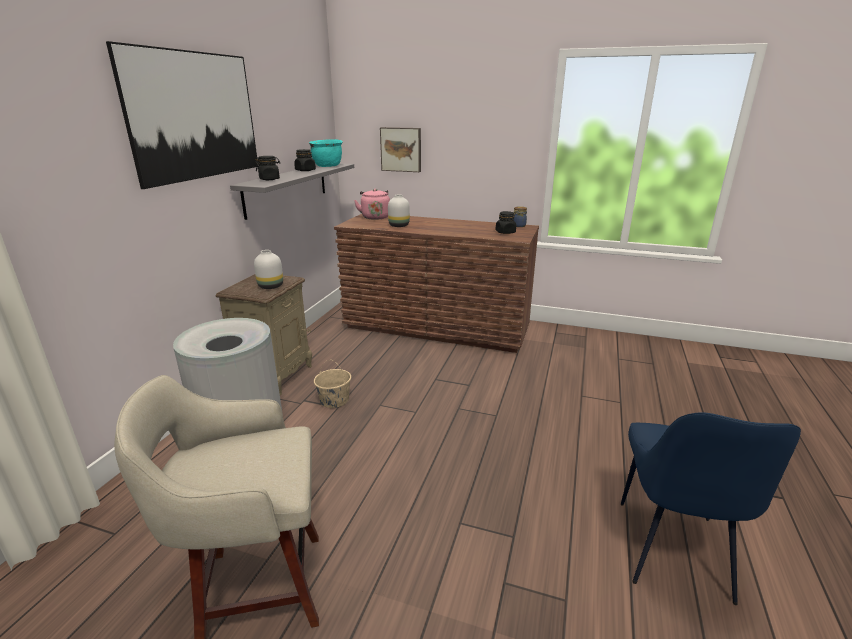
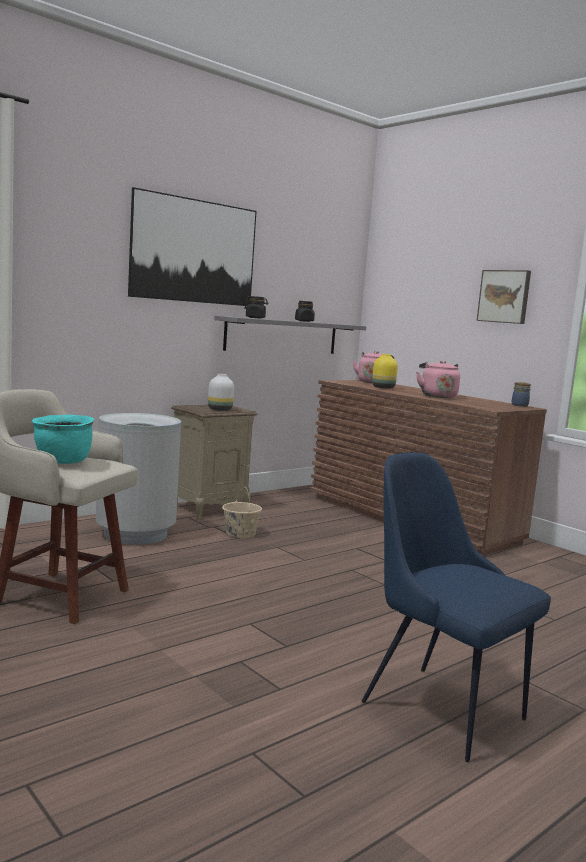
camera: 30 degrees right, 15 degrees down
(327, 166) = (334, 323): turquoise cooking pot -> turquoise cooking pot (63, 462)
(399, 225) = (383, 388): white vase -> yellow vase
(401, 149) = (420, 316): picture -> picture (504, 296)
(453, 228) = (437, 396): none -> pink kettle
(505, 232) = (489, 405): black jar -> none
(674, 550) = (440, 710): blue chair -> blue chair turned 90 degrees clockwise

